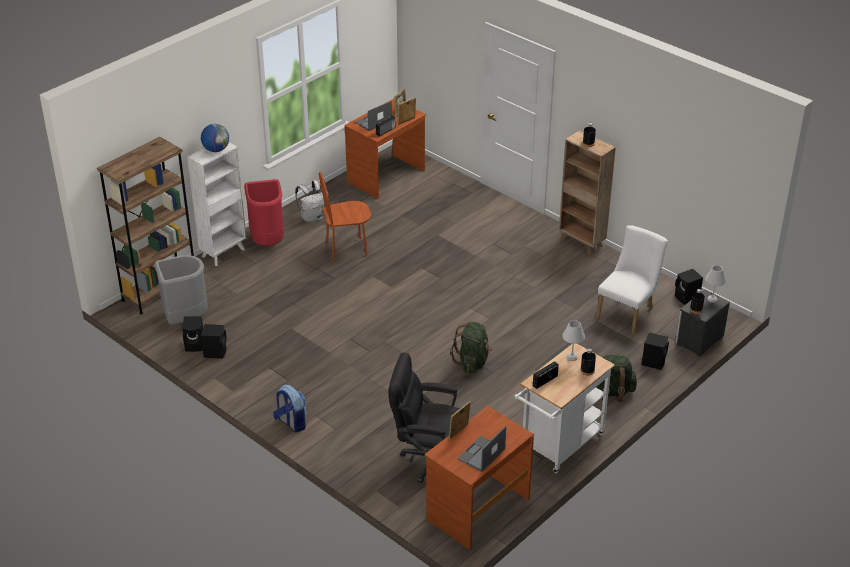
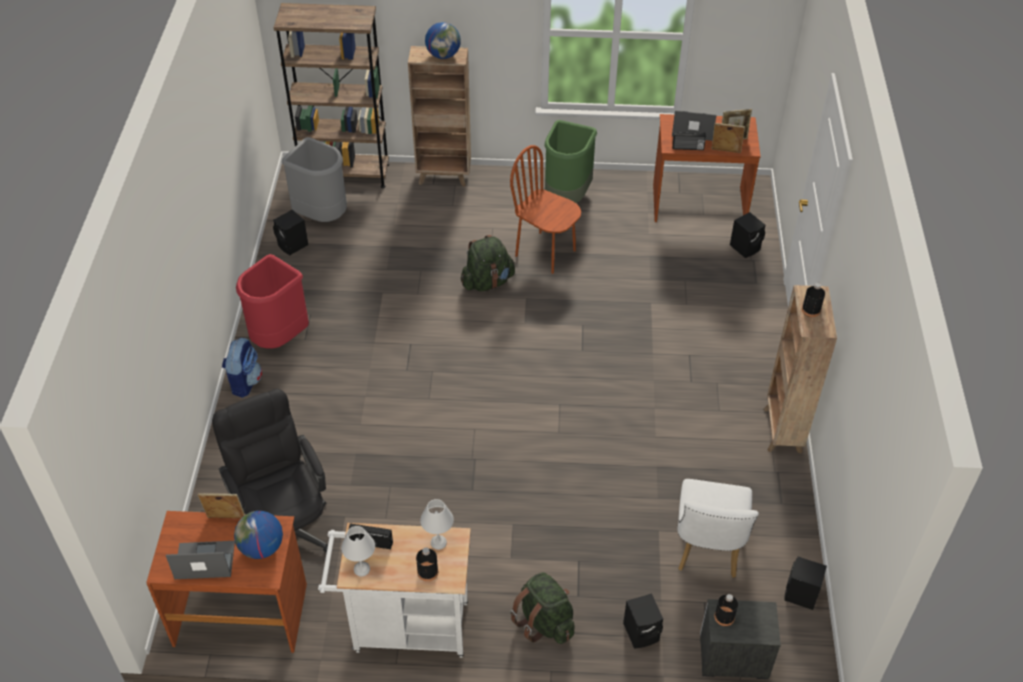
camera: 50 degrees right, 10 degrees up
(215, 352) = (296, 264): black speaker -> black speaker (746, 247)
(224, 252) = (444, 176): white bookcase -> brown bookcase
(268, 241) = (494, 192): red trash can -> red trash can (279, 337)
(312, 217) = (567, 197): white backpack -> green trash can
(472, 362) = (471, 463): green backpack -> green backpack (487, 282)
(497, 427) = (261, 548): none -> globe
(628, 312) = (707, 551): white chair -> white chair turned 105 degrees clockwise
(712, 299) = (763, 623): white table lamp -> white table lamp (361, 569)

